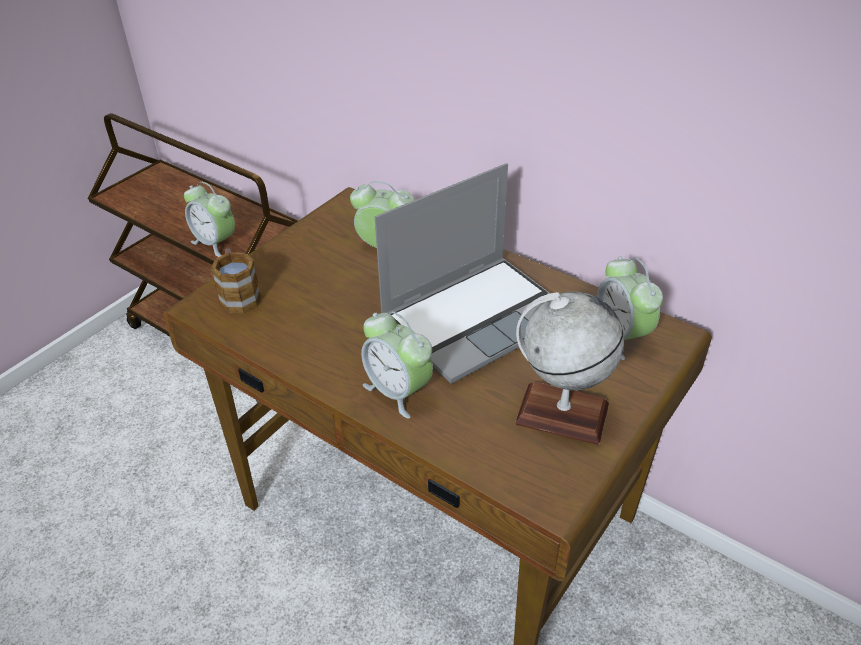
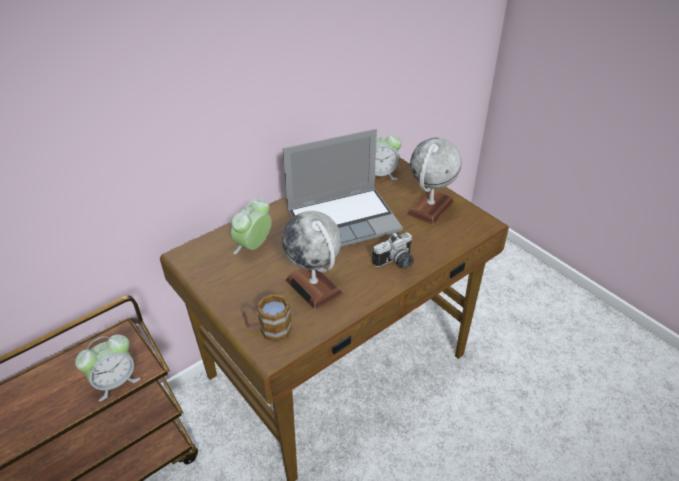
camera: 75 degrees left, 0 degrees up
(323, 316) = (314, 286): none -> globe
(398, 391) = (396, 263): alarm clock -> camera
(476, 317) = (344, 220): laptop -> laptop turned 90 degrees clockwise

